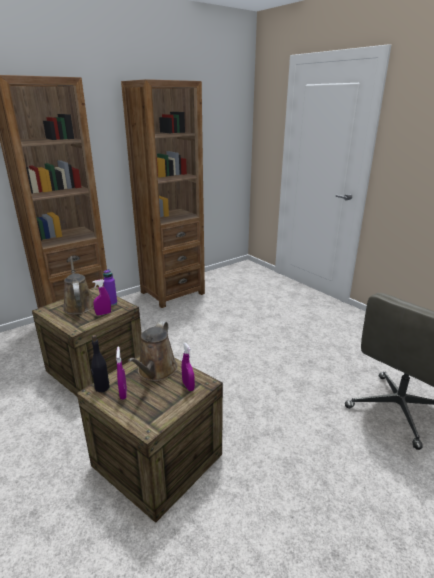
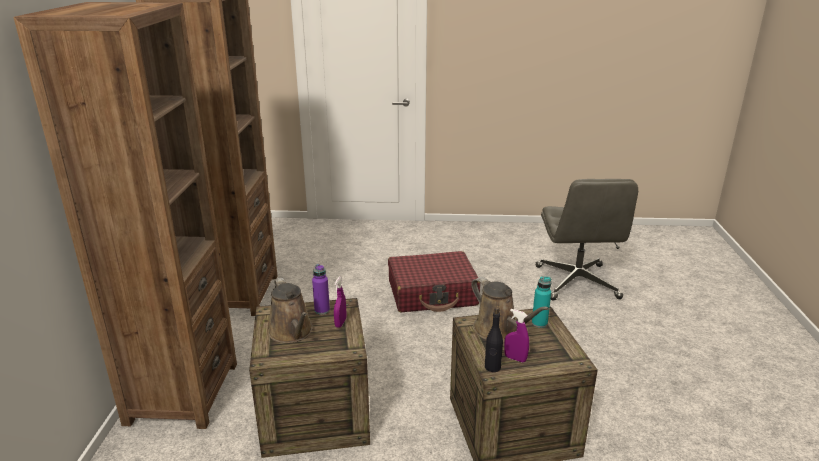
camera: 50 degrees left, 0 degrees up
(78, 305) = (292, 332): brown watering can -> brown watering can turned 135 degrees counterclockwise
(188, 386) = (539, 323): purple spray bottle -> turquoise bottle
(266, 349) = (432, 293): none -> red suitcase

